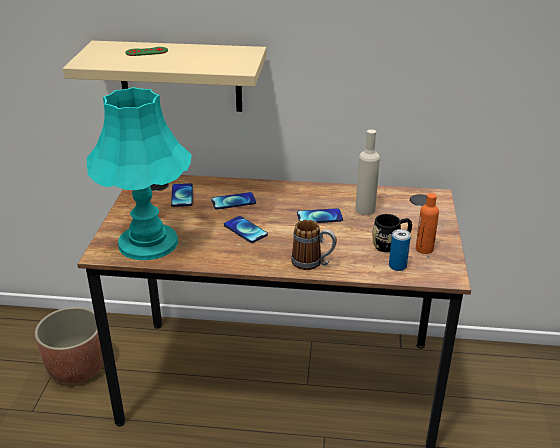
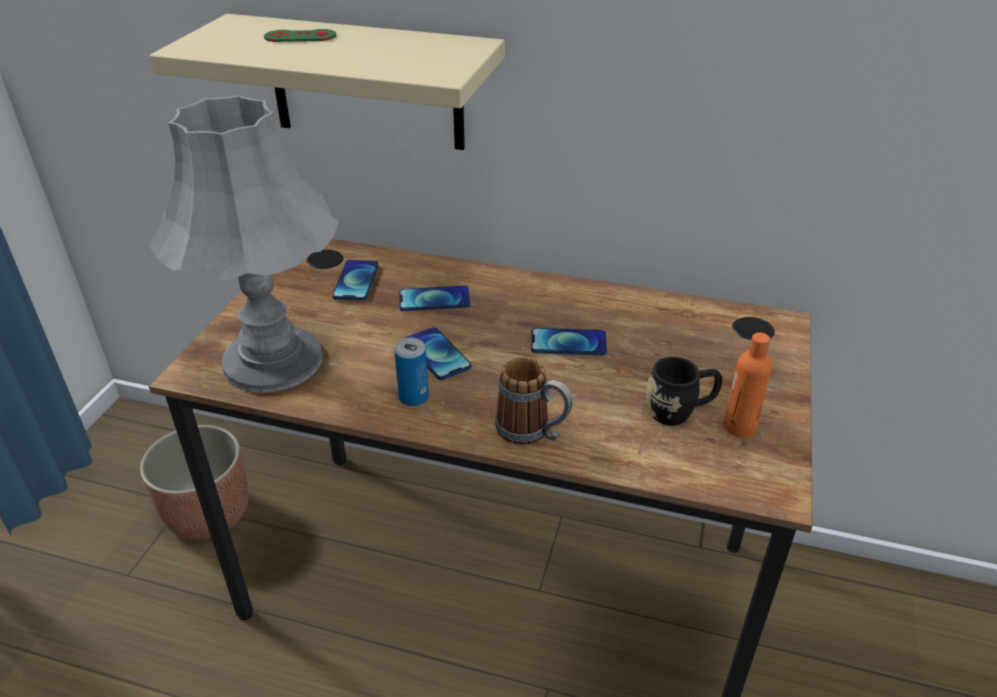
camera: 10 degrees right, 5 degrees up
(148, 242) = (273, 360): turquoise table lamp -> grey table lamp
(365, 209) = (650, 337): beige bottle -> none
(397, 266) = (683, 456): can -> can (413, 397)

